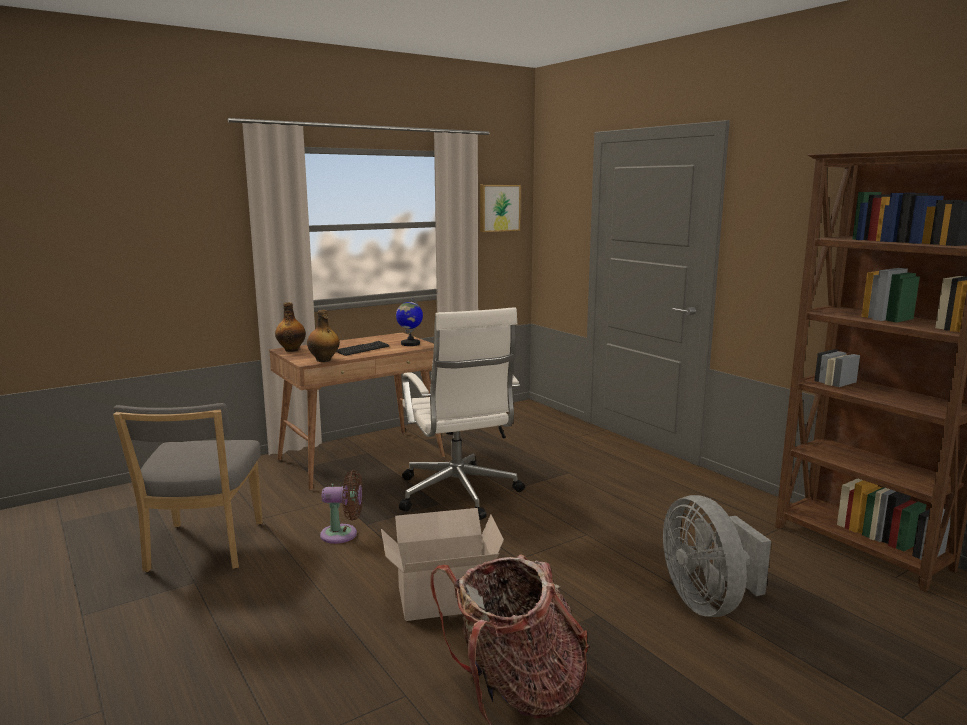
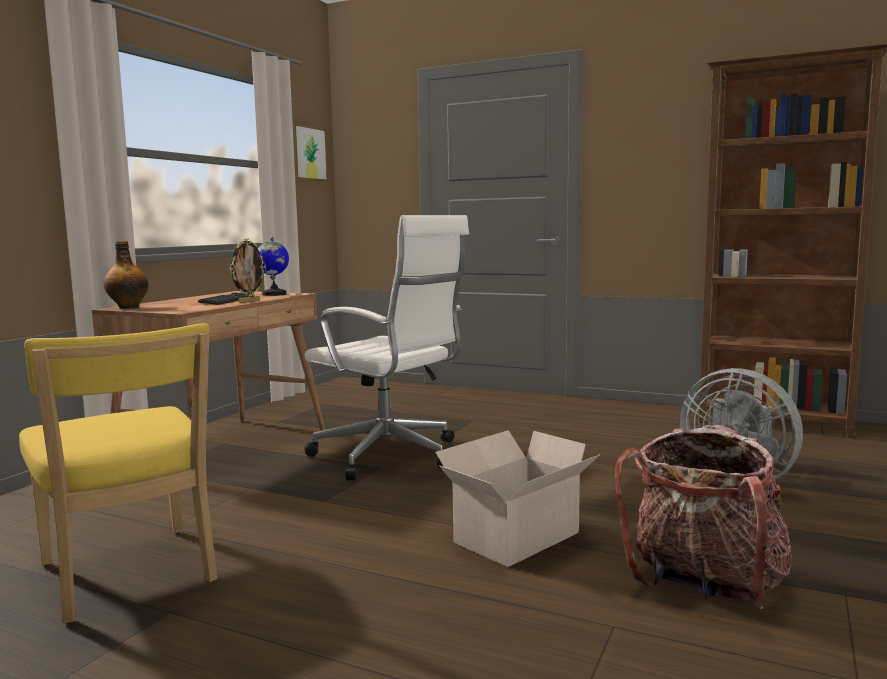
camera: 30 degrees left, 5 degrees down
(203, 550) = (129, 577): grey chair -> yellow chair
(324, 360) = (200, 308): bottle -> none
(343, 534) = (310, 516): brown fan -> none
(371, 354) = (249, 301): none -> picture frame

